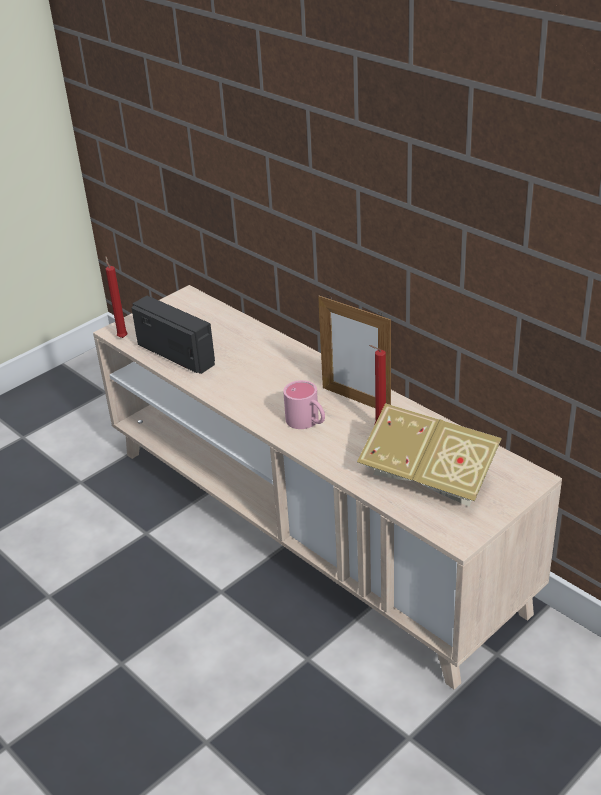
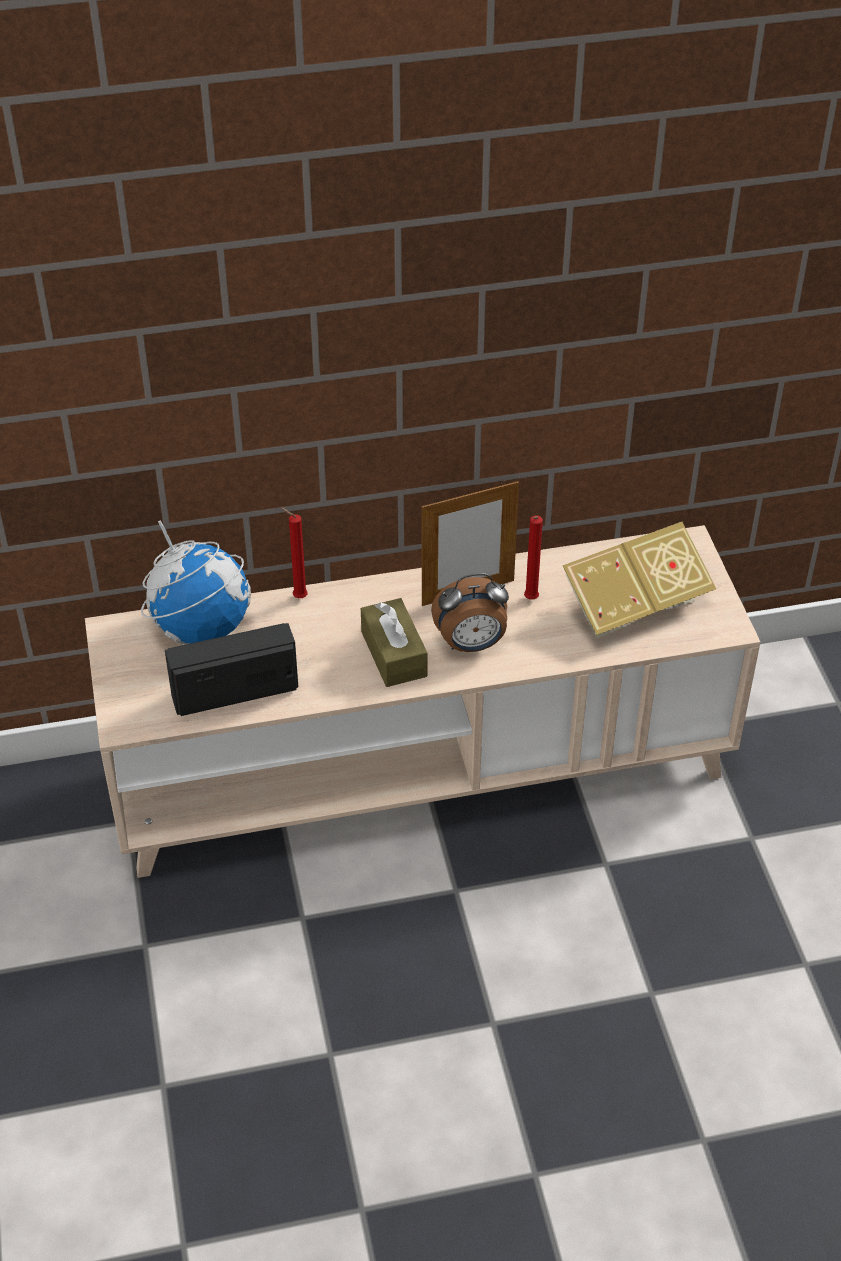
camera: 60 degrees left, 10 degrees up
(122, 337) = (142, 724): red candle -> red candle (298, 597)
(218, 321) = (201, 627): none -> globe
(266, 396) = (394, 654): none -> brown tissue box
(307, 422) = (471, 644): pink mug -> alarm clock

